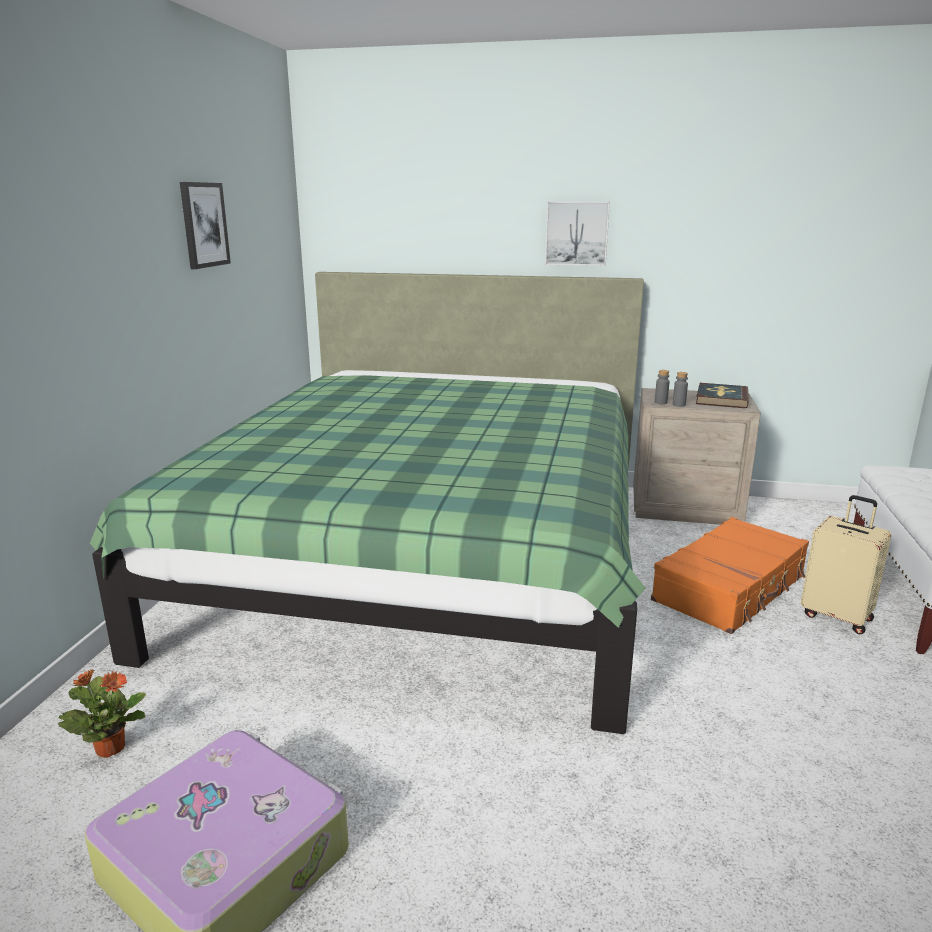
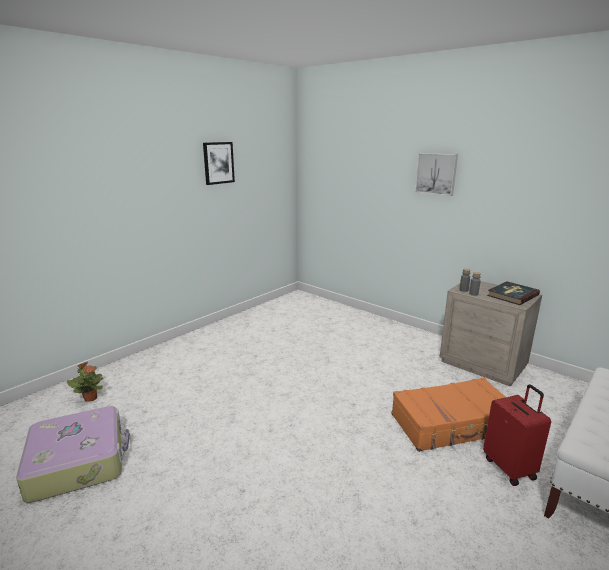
camera: 30 degrees right, 0 degrees up
(427, 557) = (297, 352): green bed -> none
(837, 616) = (510, 468): beige suitcase -> red suitcase

